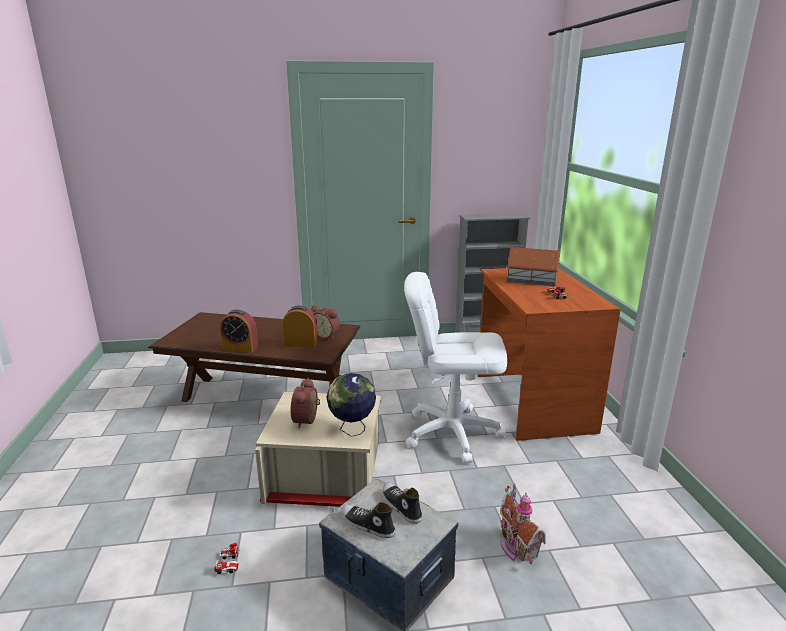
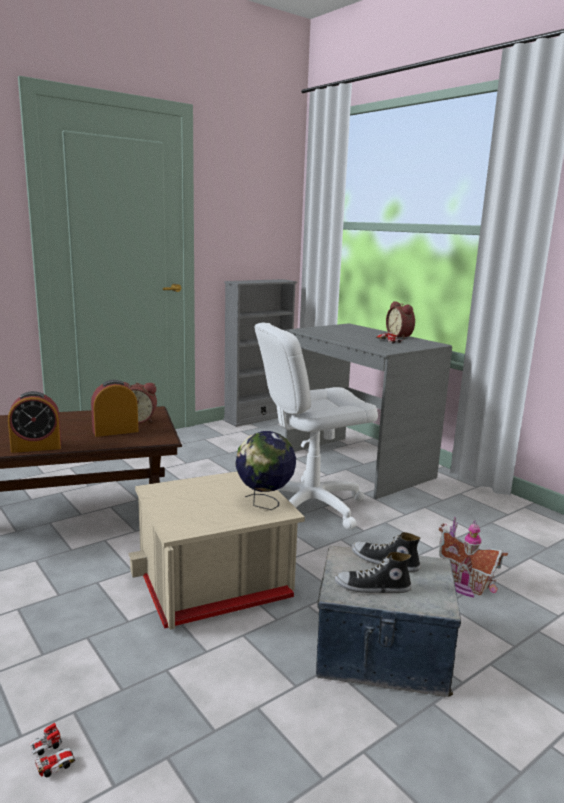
camera: 30 degrees left, 5 degrees down
(228, 563) = (185, 708): toy car -> toy car (52, 757)
(308, 420) = (202, 507): alarm clock -> alarm clock (400, 337)
(531, 402) = (356, 465): brown desk -> grey desk
(532, 279) = (347, 333): toy house -> none

